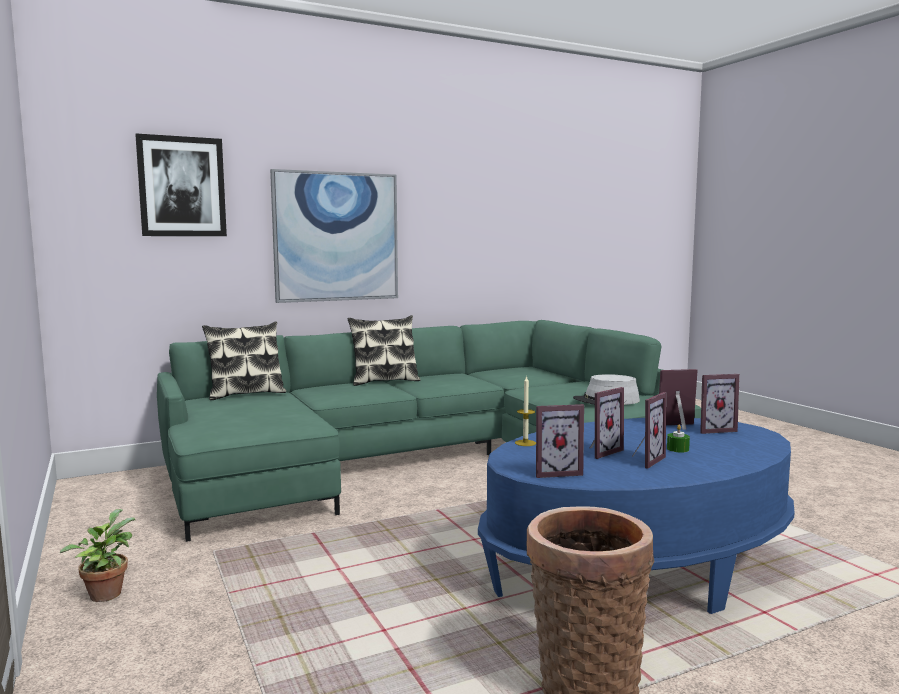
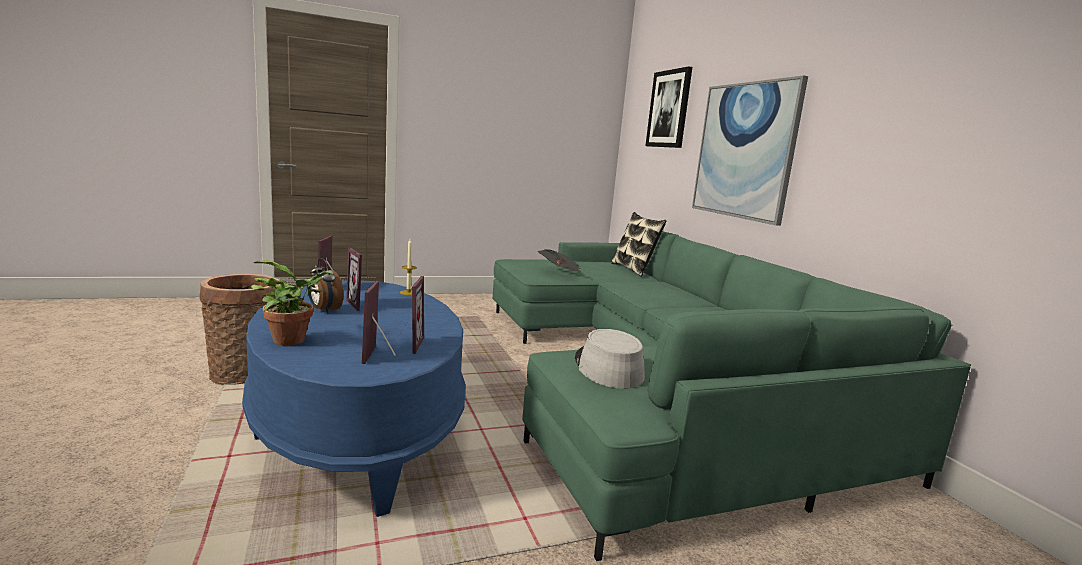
camera: 95 degrees right, 5 degrees up
(105, 593) = (443, 301): potted plant -> potted plant (294, 340)
(297, 415) = (560, 273): none -> newspaper
(384, 381) = (704, 301): pillow -> none
(644, 460) = (324, 310): picture frame -> alarm clock
(677, 449) = (337, 326): green candle -> none

